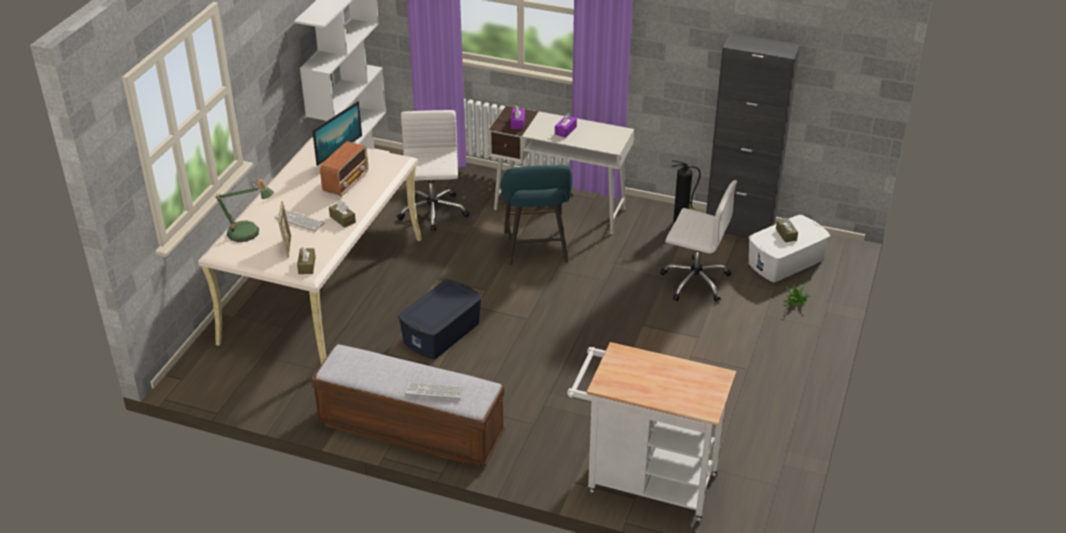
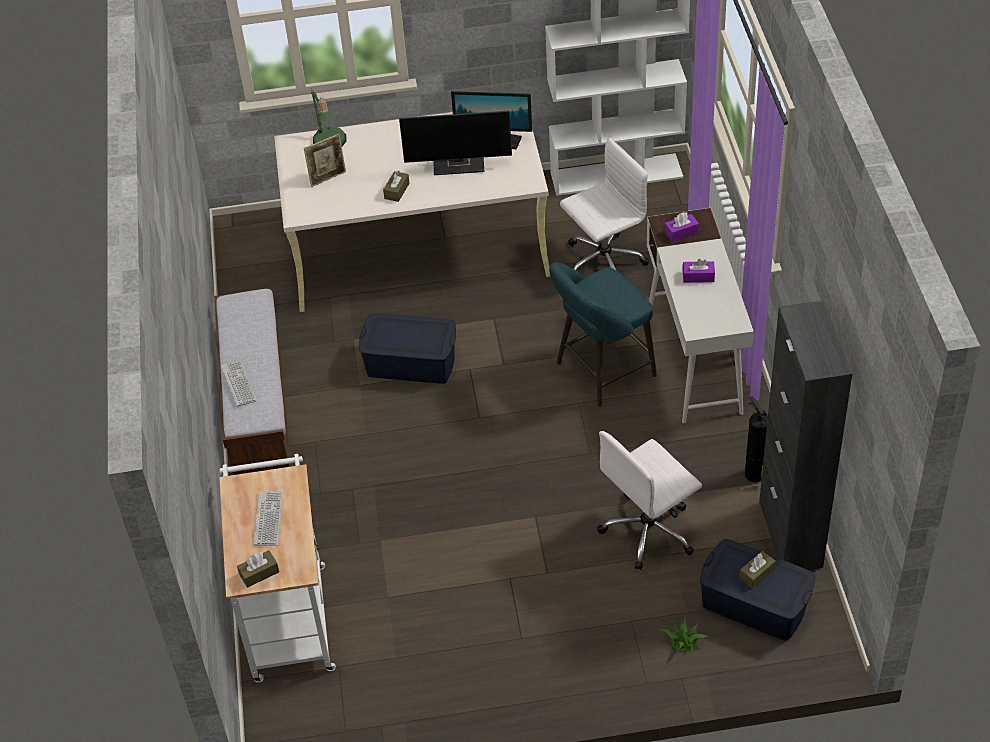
camera: 65 degrees right, 10 degrees up
(300, 221) = (373, 165): keyboard -> keyboard (268, 519)
(307, 265) = (308, 204): brown tissue box -> brown tissue box (259, 573)
(346, 182) = (460, 163): radio -> monitor
(694, 281) = (649, 530): white office chair -> white office chair turned 60 degrees clockwise
(785, 262) = (754, 605): white storage box -> blue storage box

